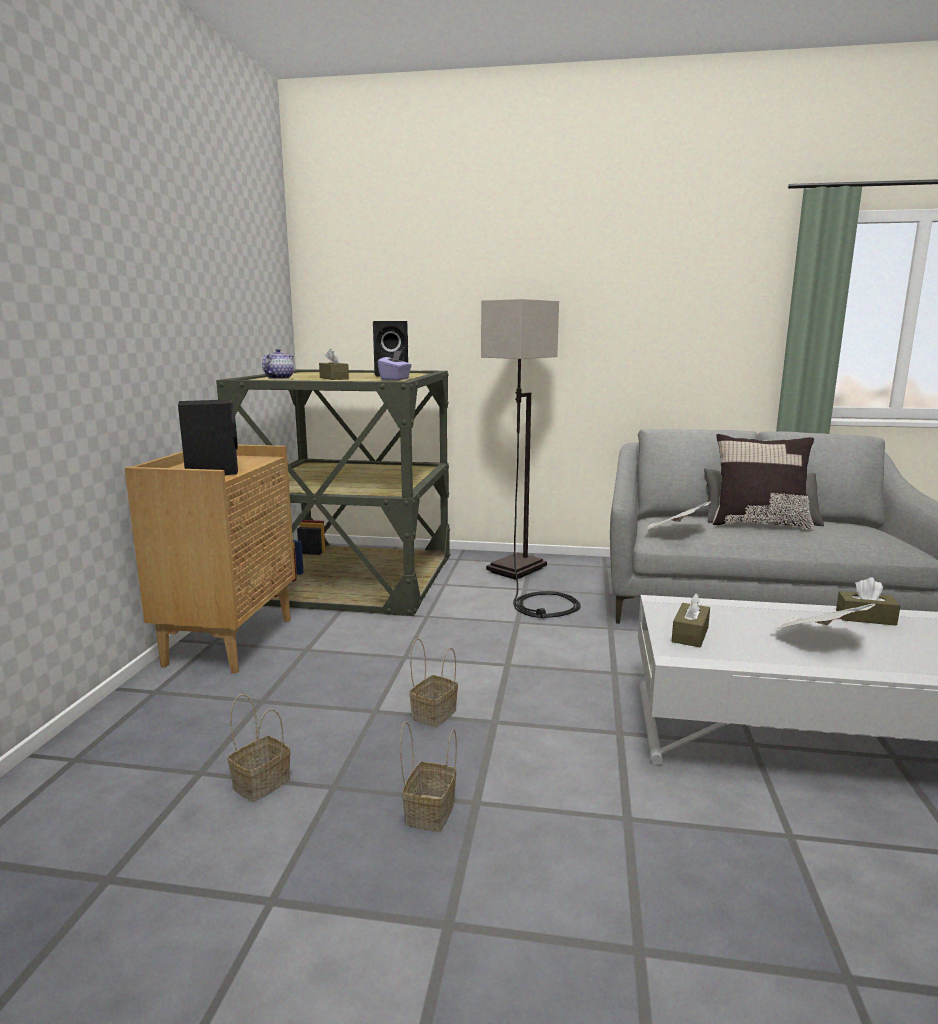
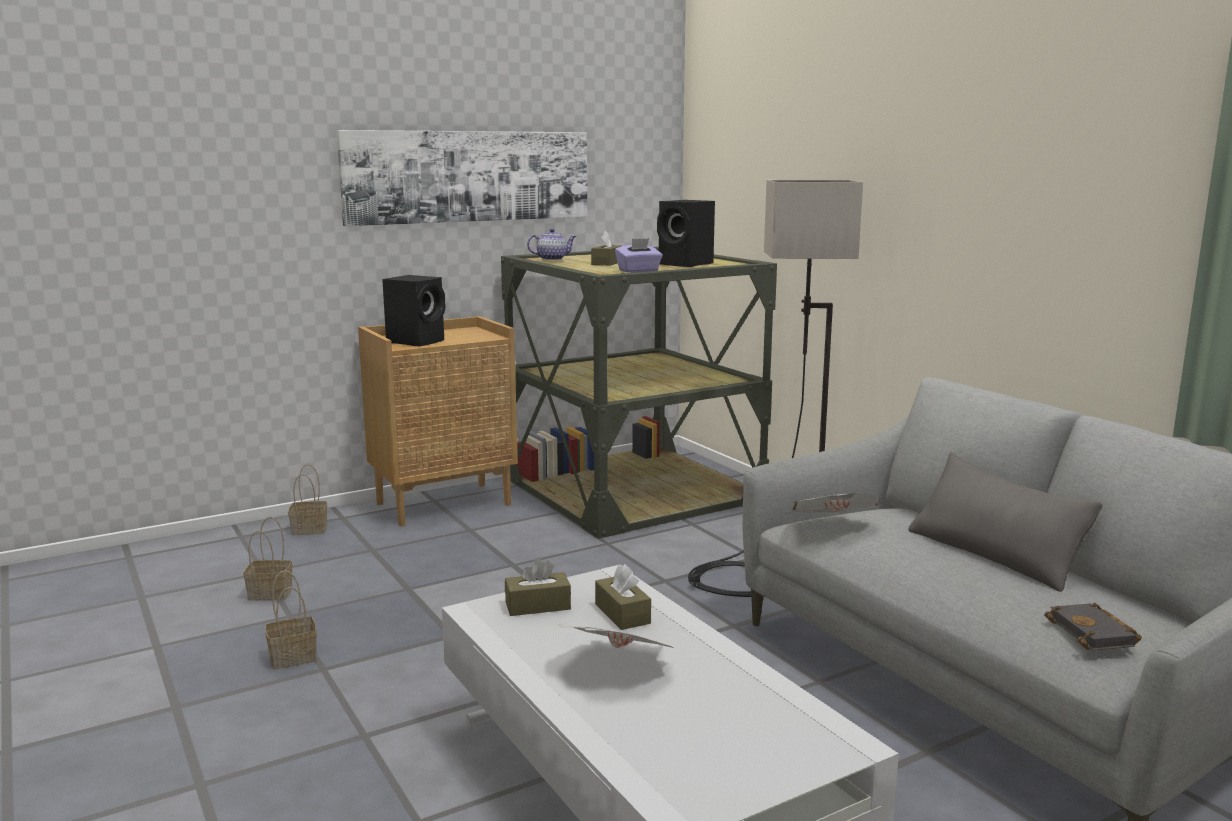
camera: 50 degrees right, 0 degrees up
(183, 296) = (469, 176): none -> picture
(434, 713) = (433, 609): basket -> basket (311, 529)
(759, 524) = (957, 554): pillow -> none
(865, 618) = (743, 682): brown tissue box -> brown tissue box (622, 614)
(882, 536) = (1095, 634): none -> black book

